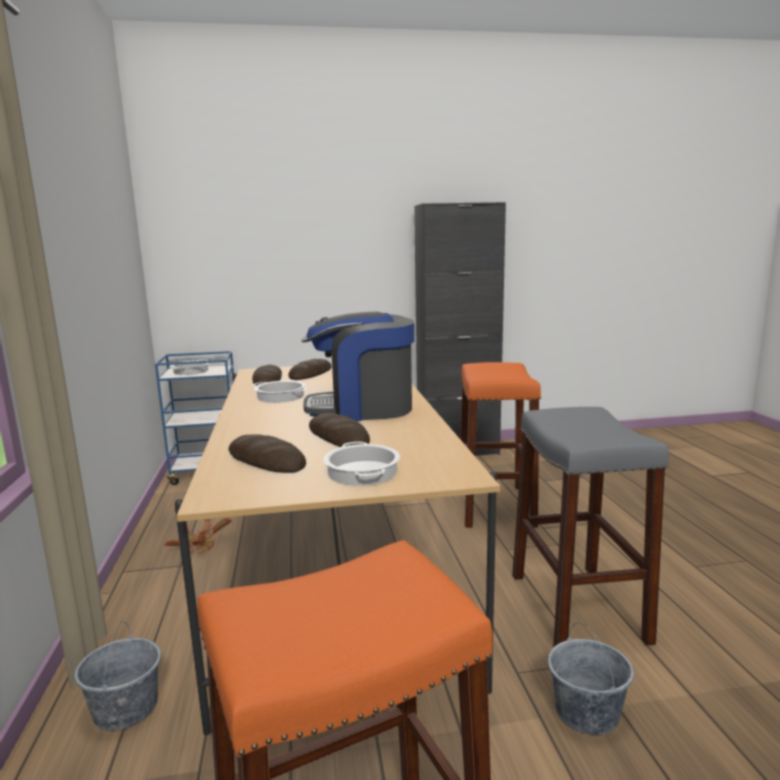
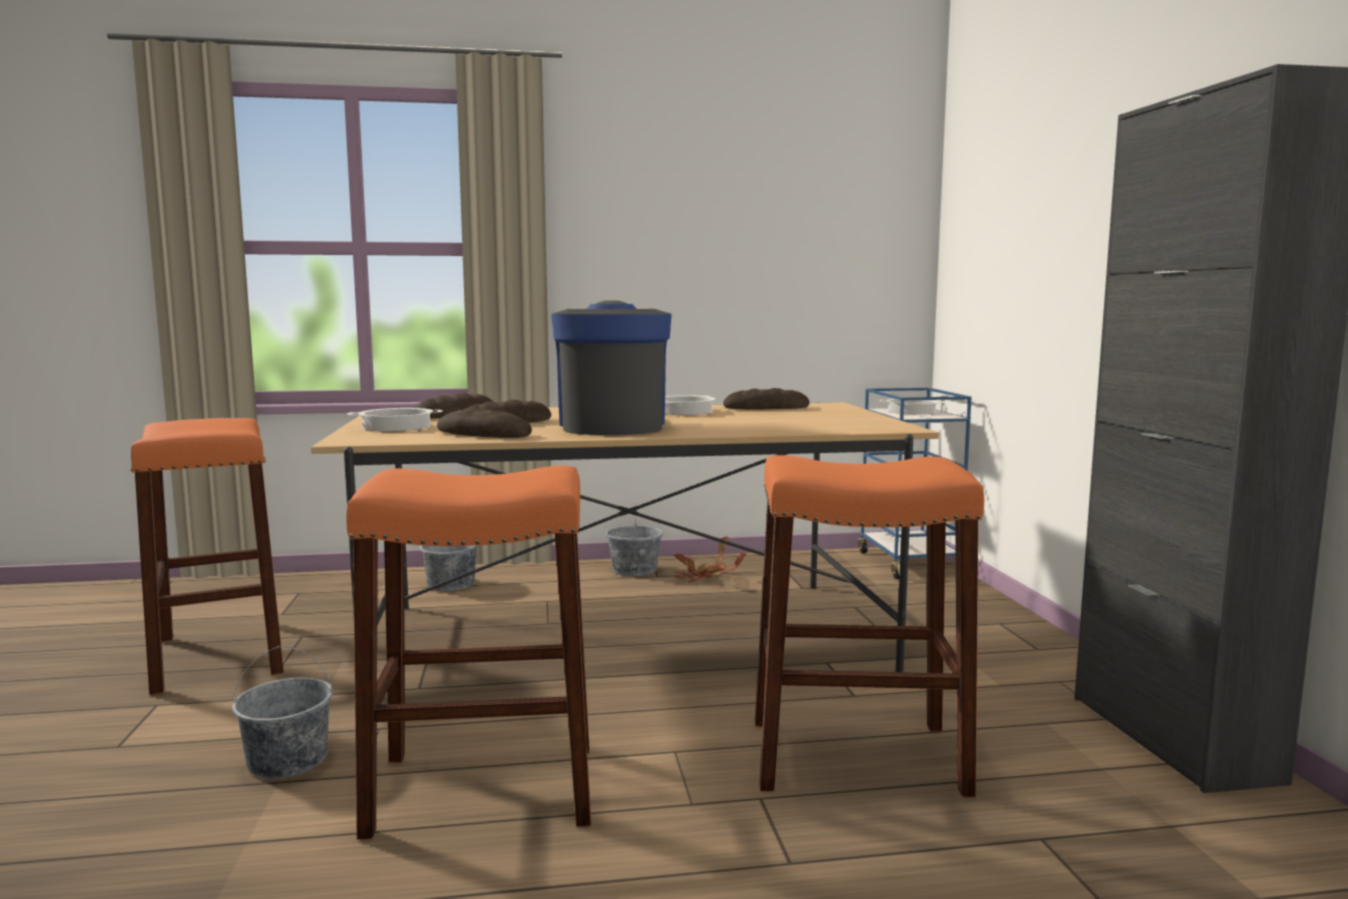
camera: 90 degrees right, 5 degrees down
(153, 578) = (634, 570): none -> grey bucket
(311, 374) = (811, 414): bread -> bread (483, 434)
(577, 607) = (483, 789): grey stool -> orange stool

